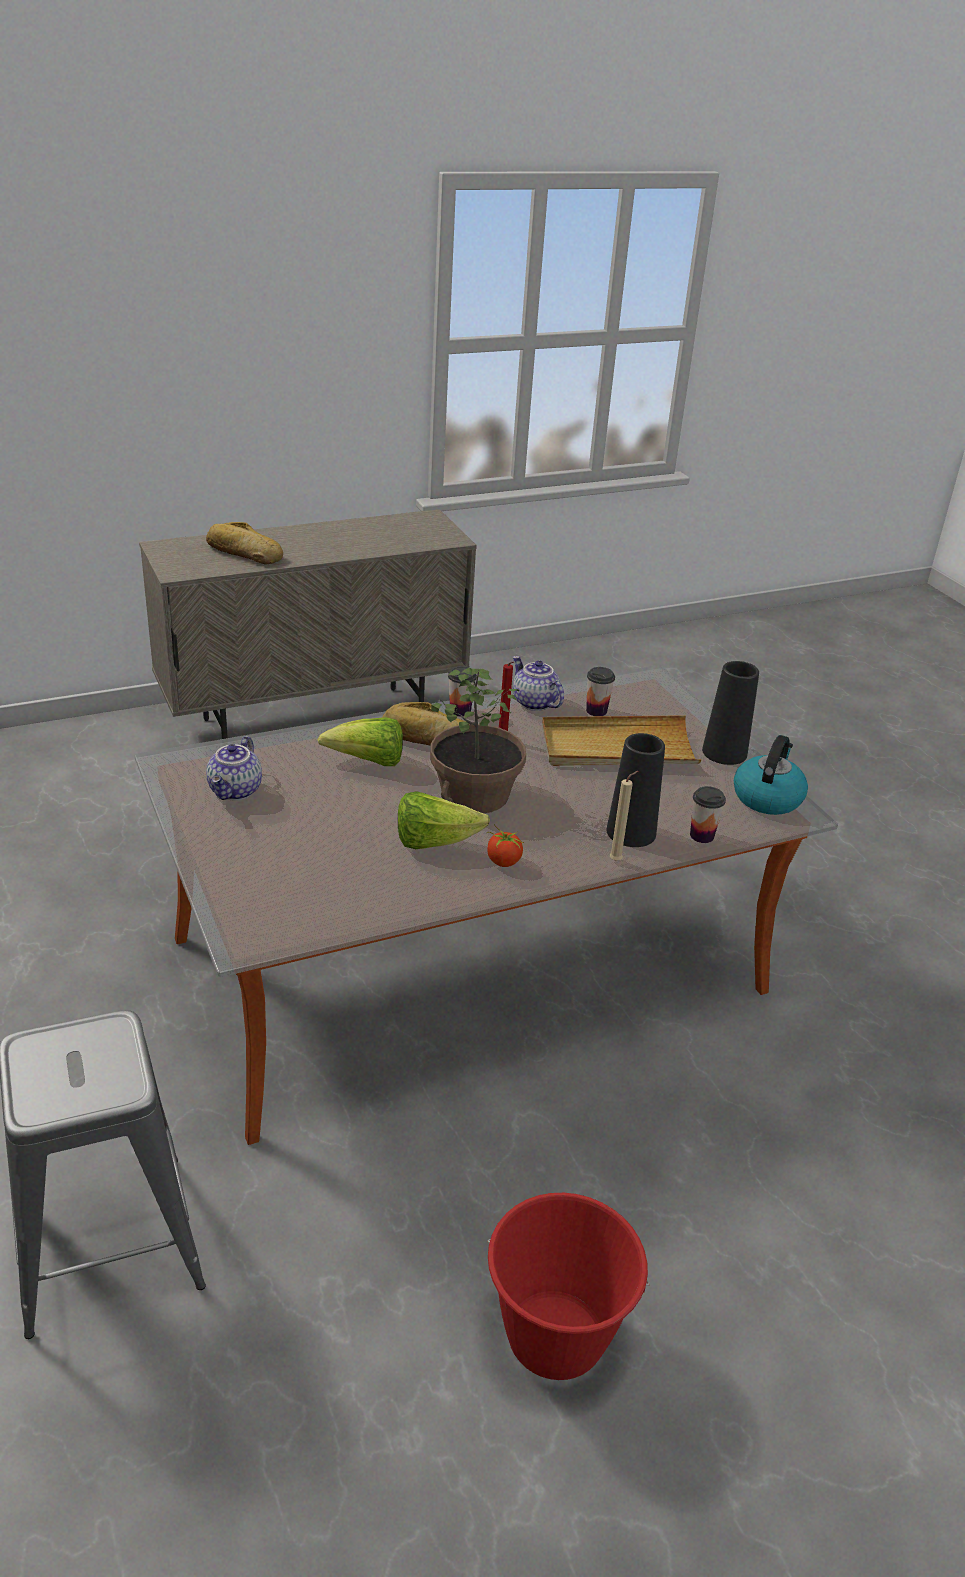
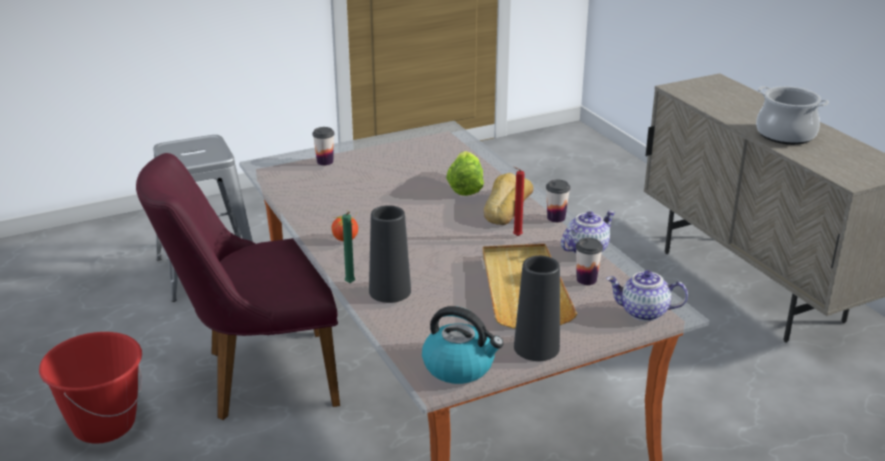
camera: 90 degrees right, 5 degrees down
(236, 791) = (416, 150): teapot -> teapot (643, 313)
(243, 553) = (731, 104): bread -> none
(338, 544) = (785, 135): none -> cooking pot
(434, 842) = (367, 213): lettuce -> none
(446, 1149) = (257, 377): none -> purple chair
(475, 795) = (430, 227): potted plant -> none
(617, 860) = (350, 284): beige candle -> green candle
(702, 835) = (389, 325): cup -> cup (325, 162)

